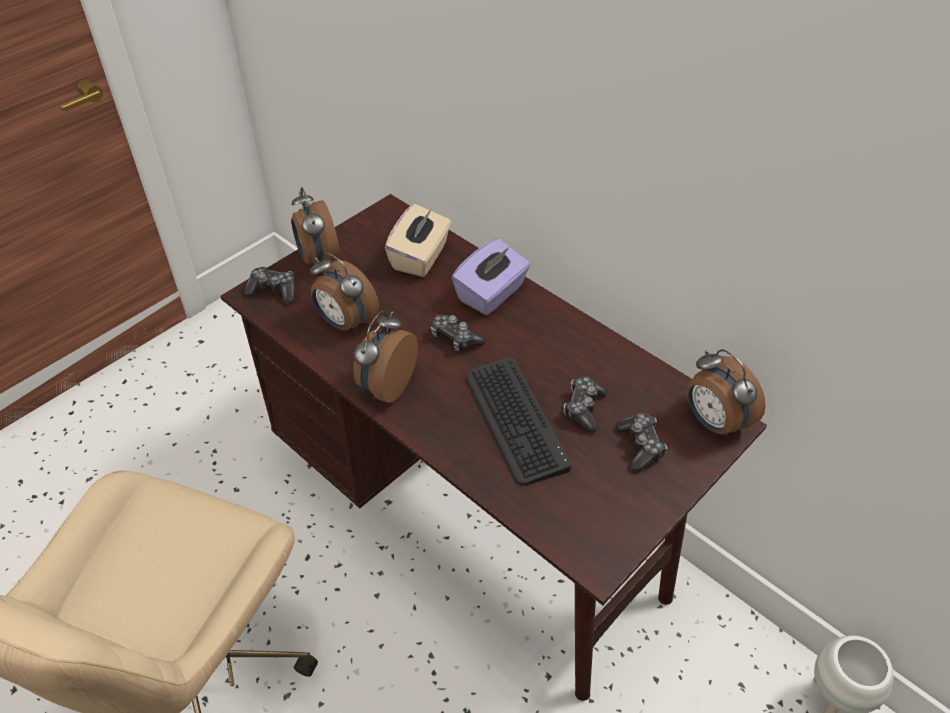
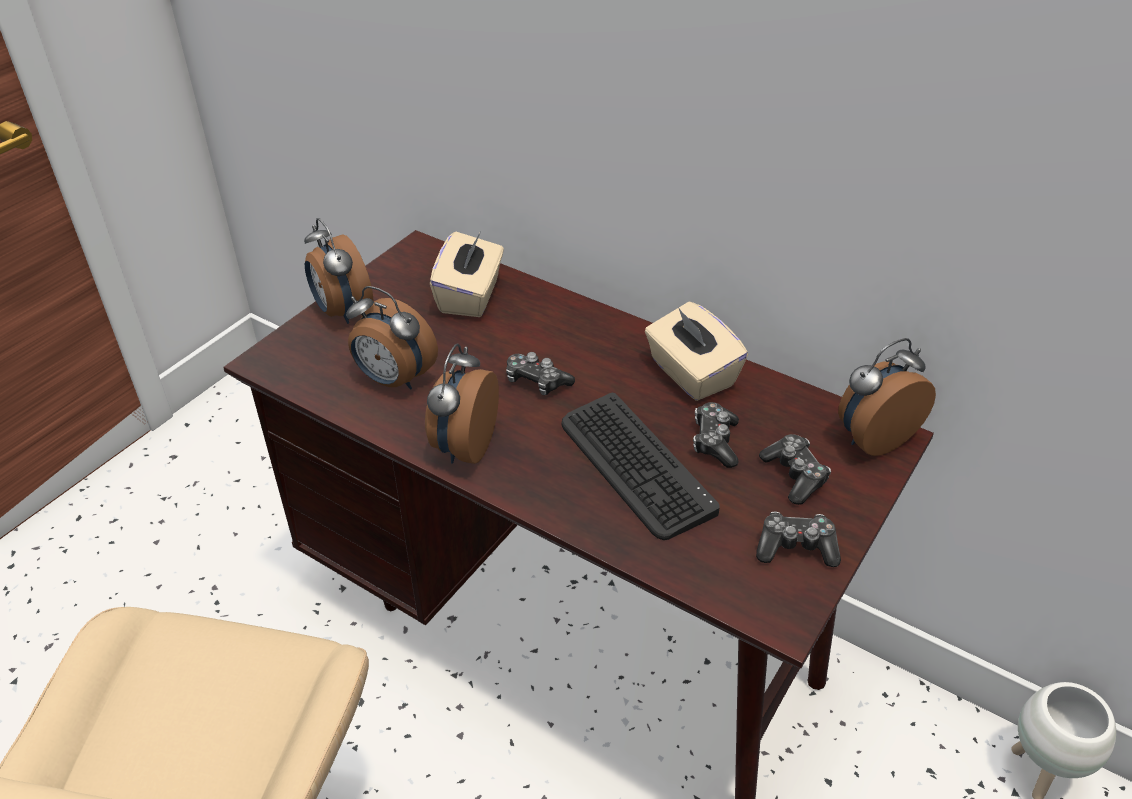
camera: 10 degrees left, 5 degrees down
(273, 291) = (292, 353): game controller -> game controller (796, 547)
(491, 294) = (568, 327): purple tissue box -> none
(580, 347) = (691, 374): none -> beige tissue box
(714, 422) = (872, 438): alarm clock -> alarm clock turned 105 degrees clockwise

